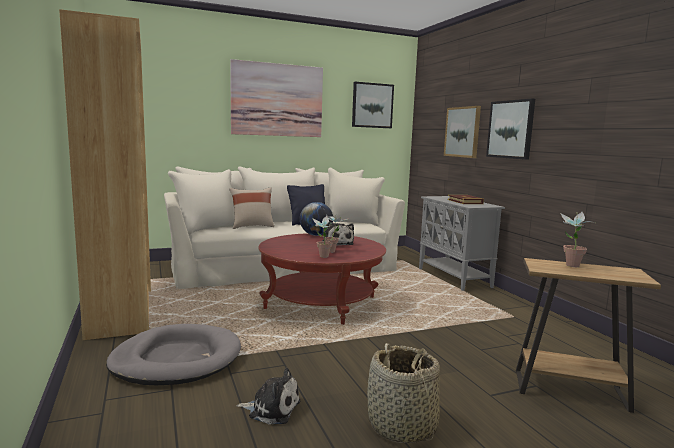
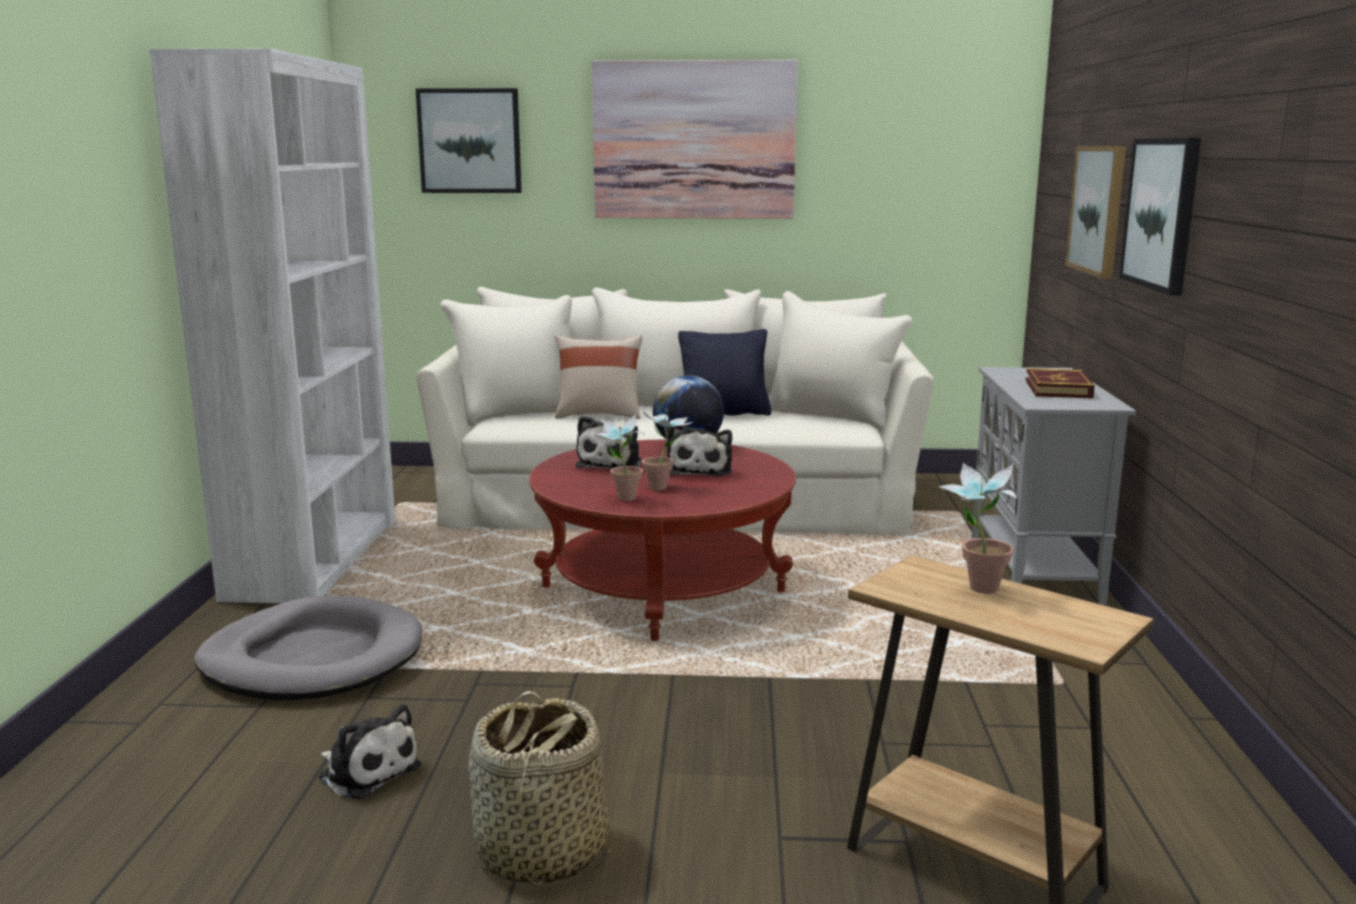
camera: 25 degrees right, 5 degrees up
(121, 311) = (314, 558): brown bookcase -> white bookcase
(293, 244) = (611, 463): none -> plush toy
(372, 105) = (925, 139): picture -> picture (470, 141)

